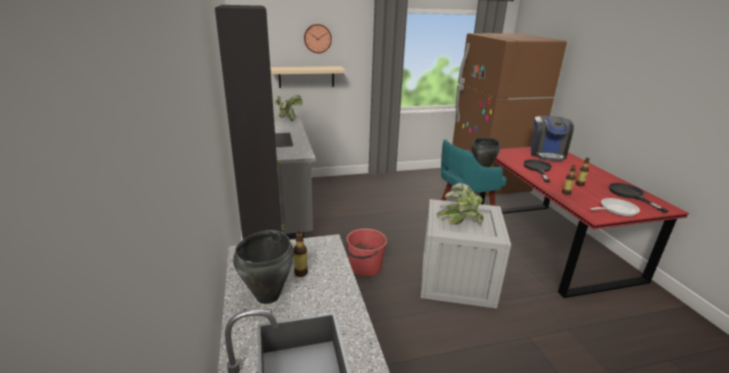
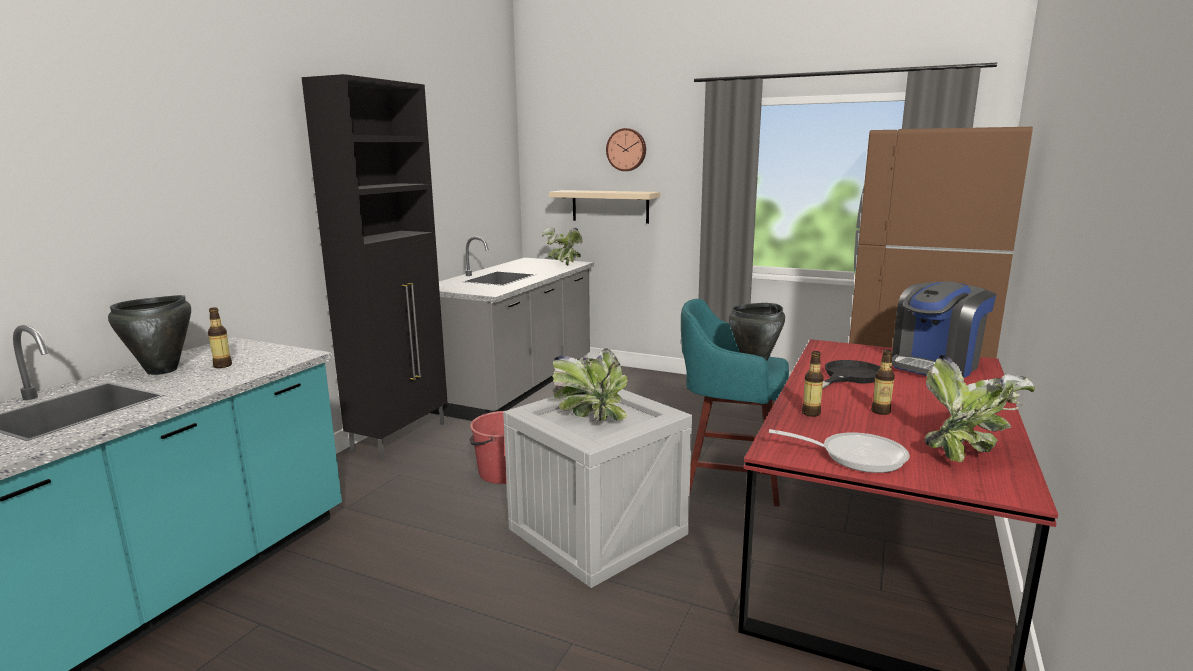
camera: 40 degrees right, 10 degrees down
(630, 195) = (966, 451): black frying pan -> potted plant

